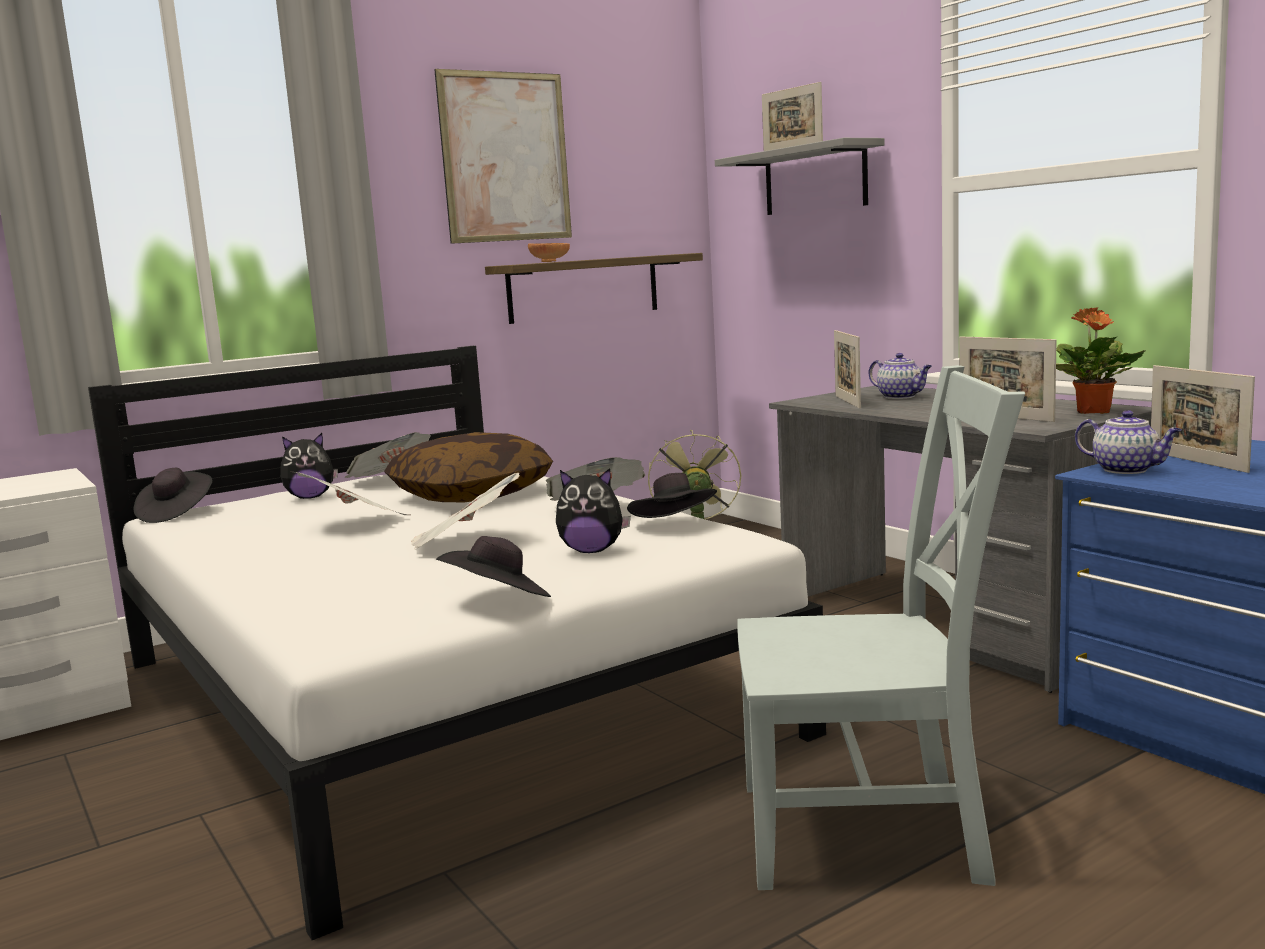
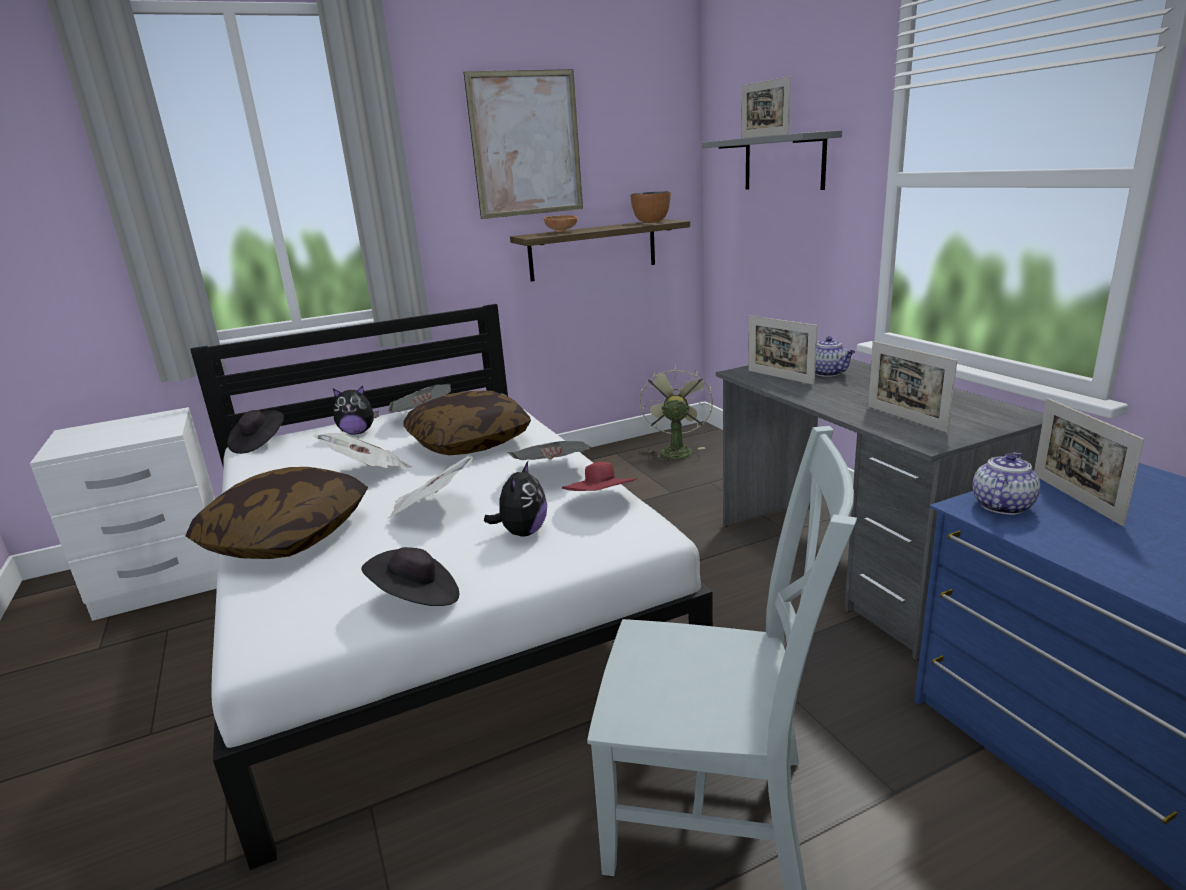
camera: 10 degrees right, 10 degrees up
(288, 575) = (287, 537): none -> pillow
(592, 551) = (522, 532): plush toy -> plush toy turned 90 degrees counterclockwise
(654, 255) = (651, 222): none -> bowl
(675, 525) = (602, 503): black hat -> red hat
(847, 402) = (780, 377): picture frame -> picture frame turned 45 degrees counterclockwise
(1093, 412) = (990, 419): potted plant -> none
(1127, 470) = (1001, 505): teapot -> teapot turned 105 degrees counterclockwise

